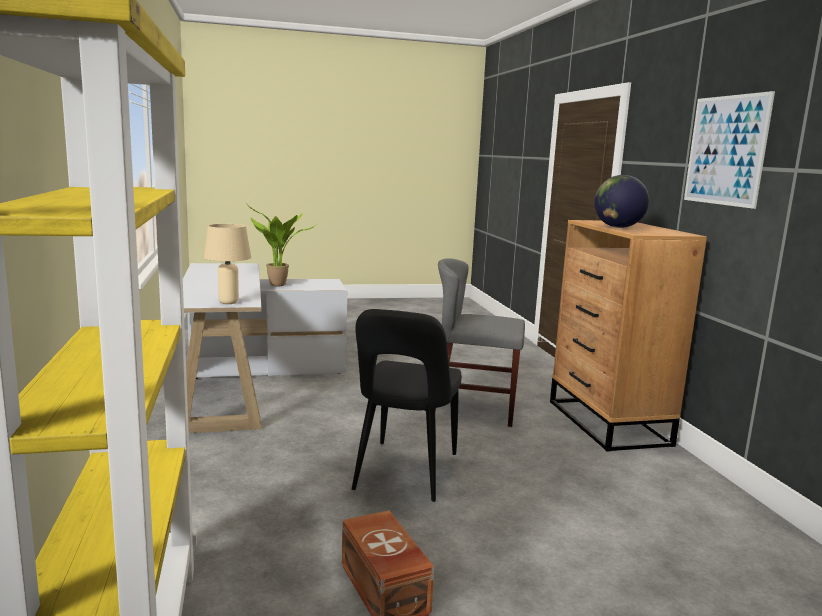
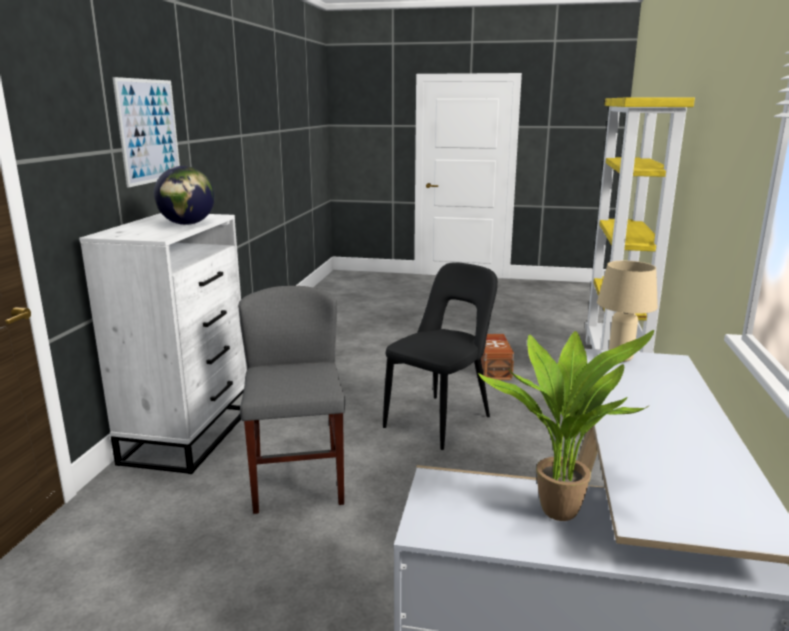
camera: 155 degrees left, 5 degrees up
(474, 409) = (297, 480): grey chair -> grey chair turned 135 degrees counterclockwise
(608, 423) = (189, 434): brown dresser -> white dresser

